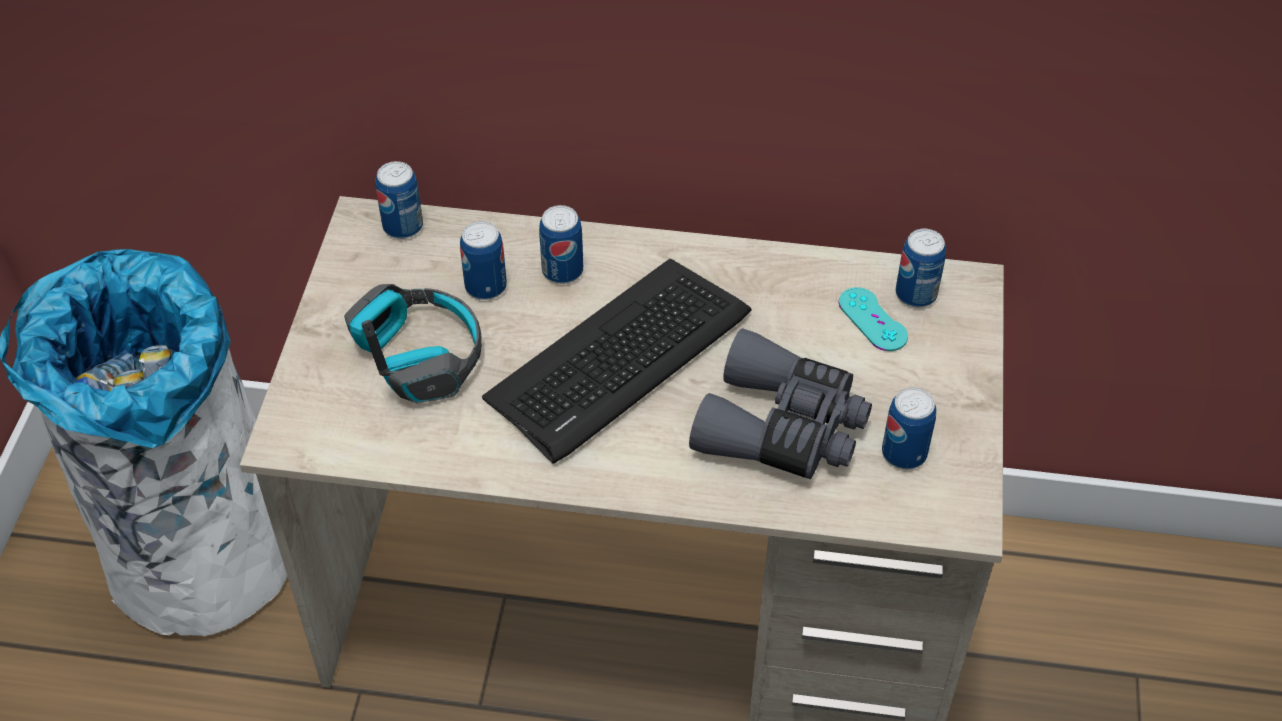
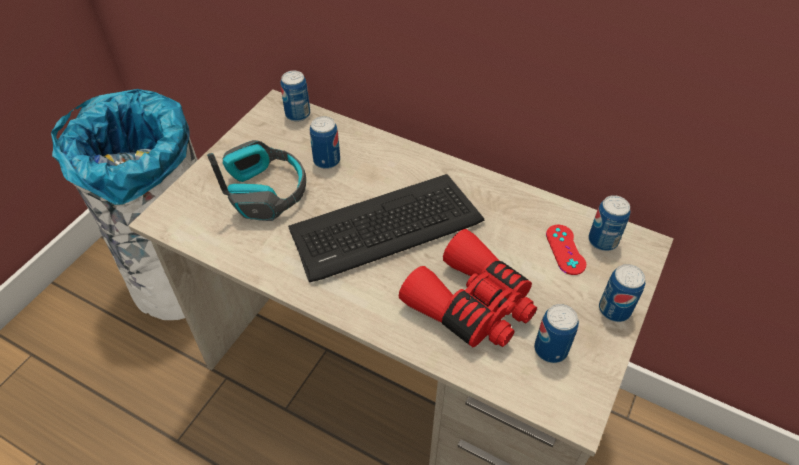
camera: 20 degrees right, 0 degrees up
(562, 270) = (377, 164): can -> can (614, 310)
(783, 428) = (472, 305): grey binoculars -> red binoculars
(872, 319) = (565, 249): turquoise game controller -> red game controller

